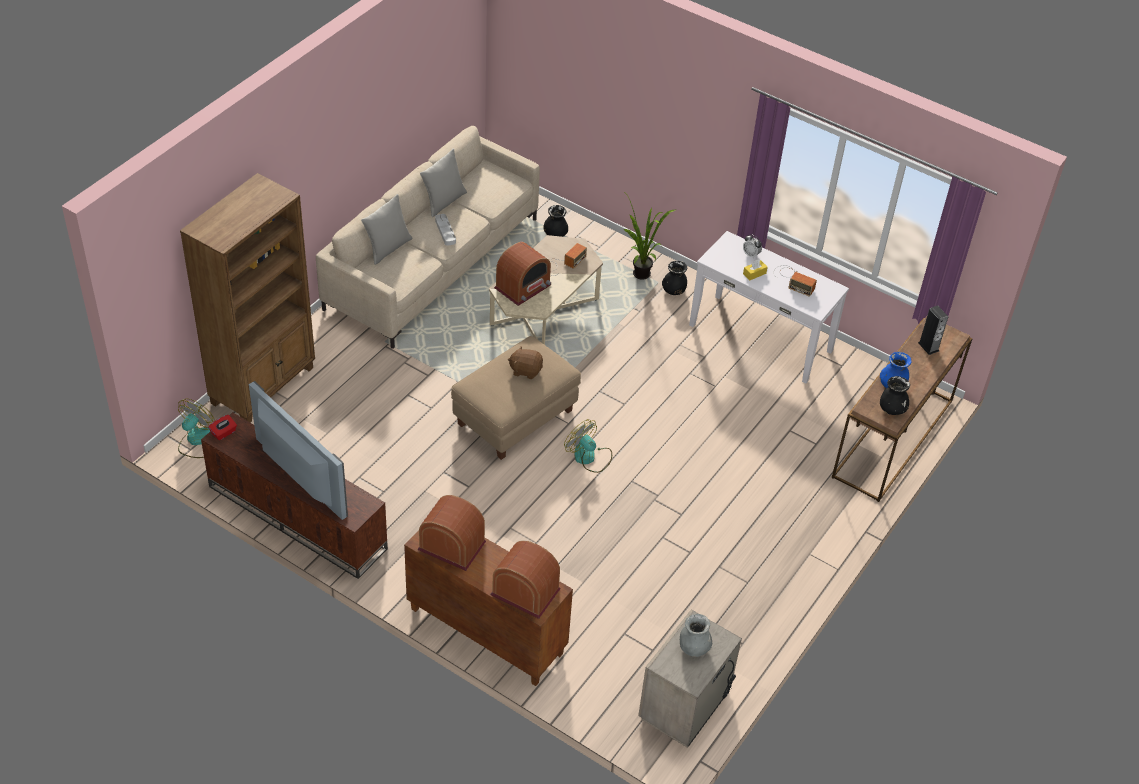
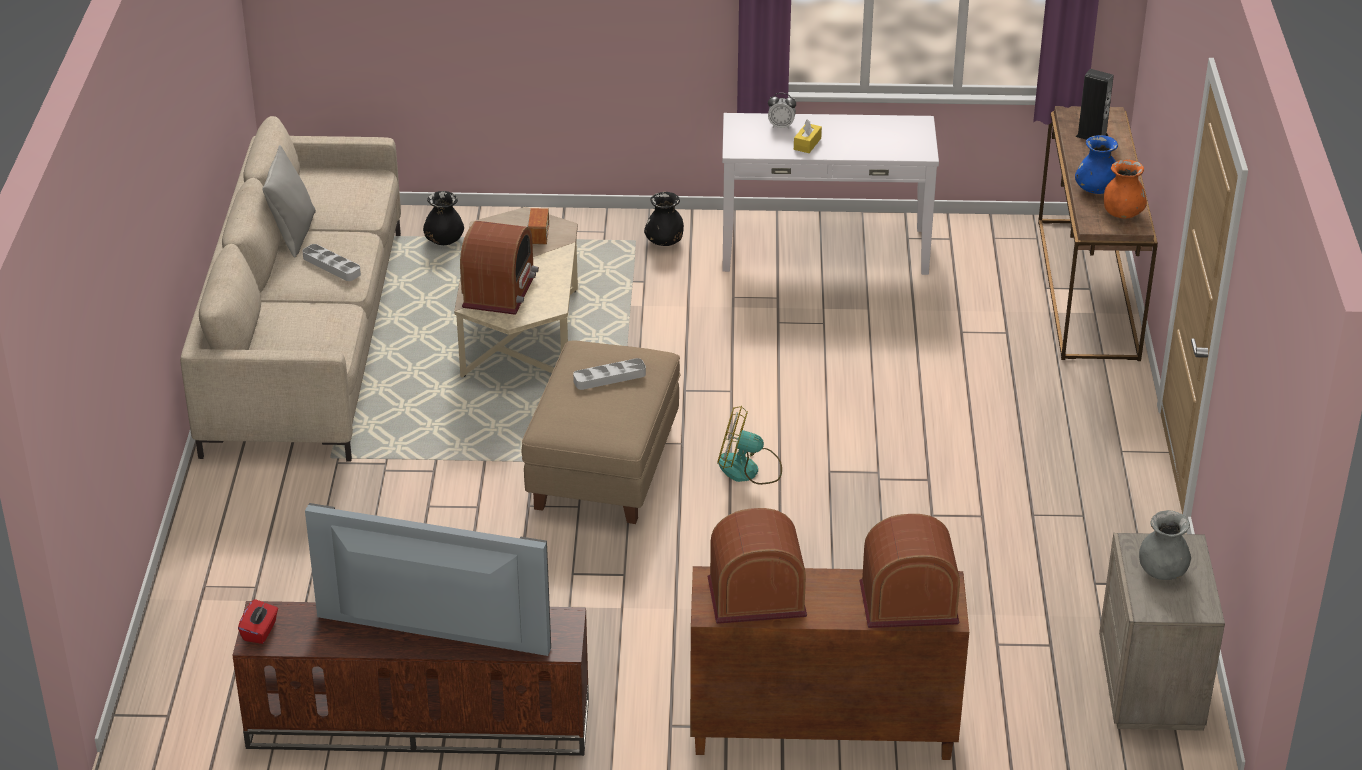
camera: 30 degrees left, 10 degrees down
(197, 441) = (168, 700): fan -> none
(264, 385) = (202, 586): brown bookcase -> none
(388, 248) = (269, 317): grey pillow -> none
(525, 370) = (609, 377): brown plush toy -> grey tray
(640, 277) = (606, 244): potted plant -> none
(793, 280) = (860, 132): radio -> none
(892, 409) = (1122, 214): black vase -> orange vase

